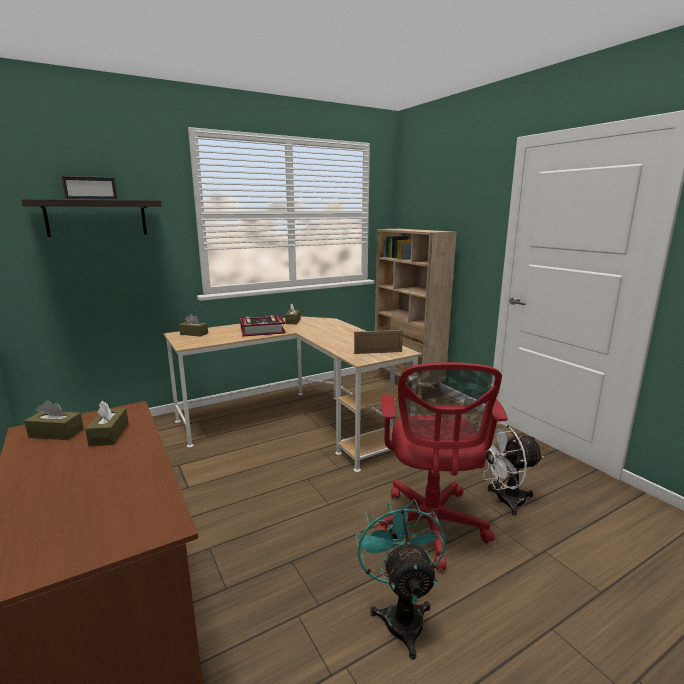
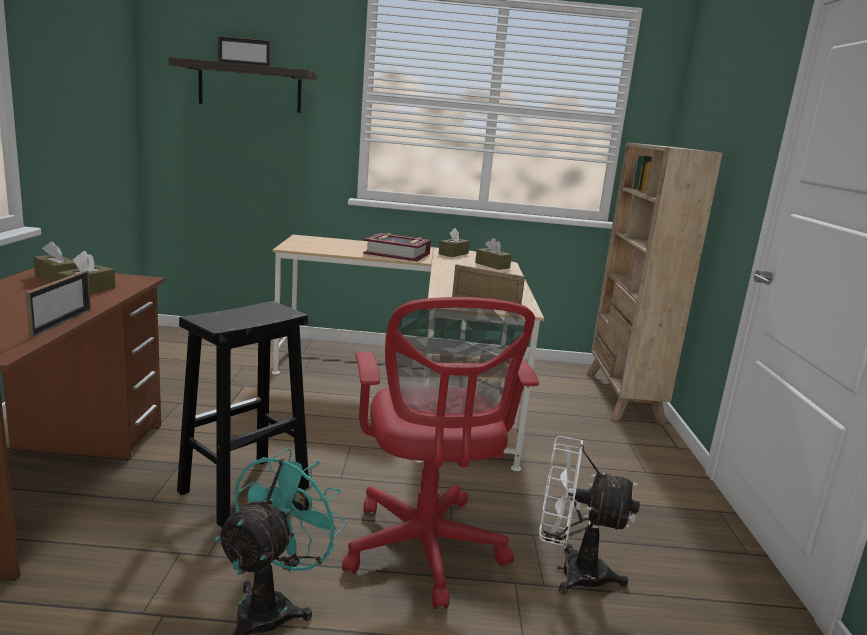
camera: 30 degrees right, 0 degrees up
(156, 474) = (62, 323): none -> picture frame
(194, 334) = (320, 241): brown tissue box -> brown tissue box (492, 265)
(281, 546) = (242, 491): none -> black stool
(431, 528) = (425, 552): red office chair -> red office chair turned 45 degrees counterclockwise

